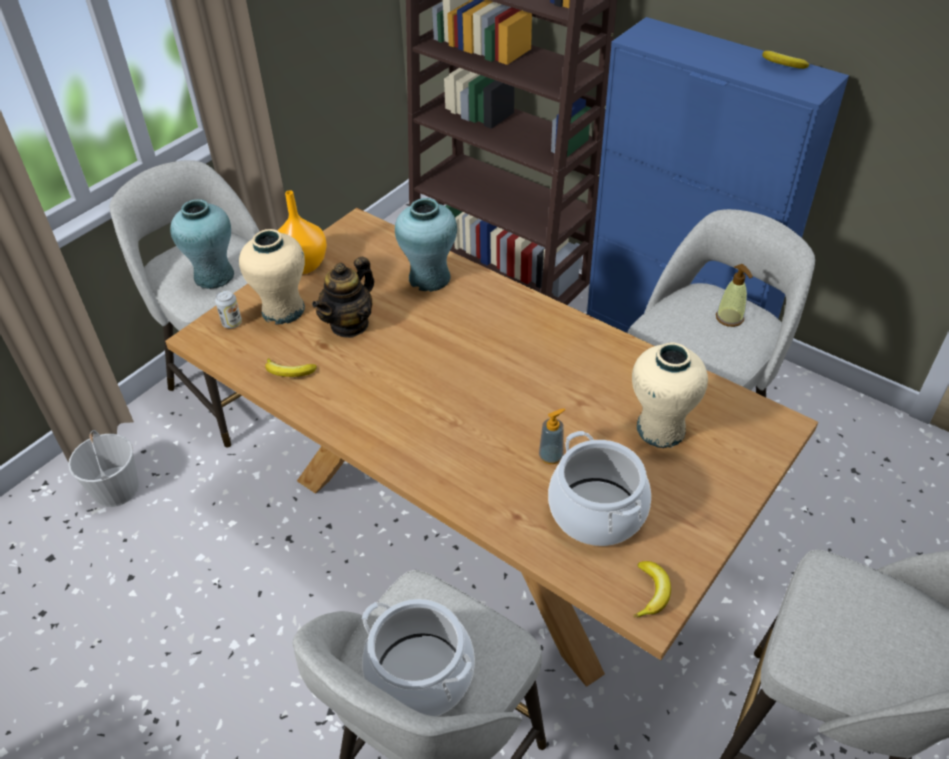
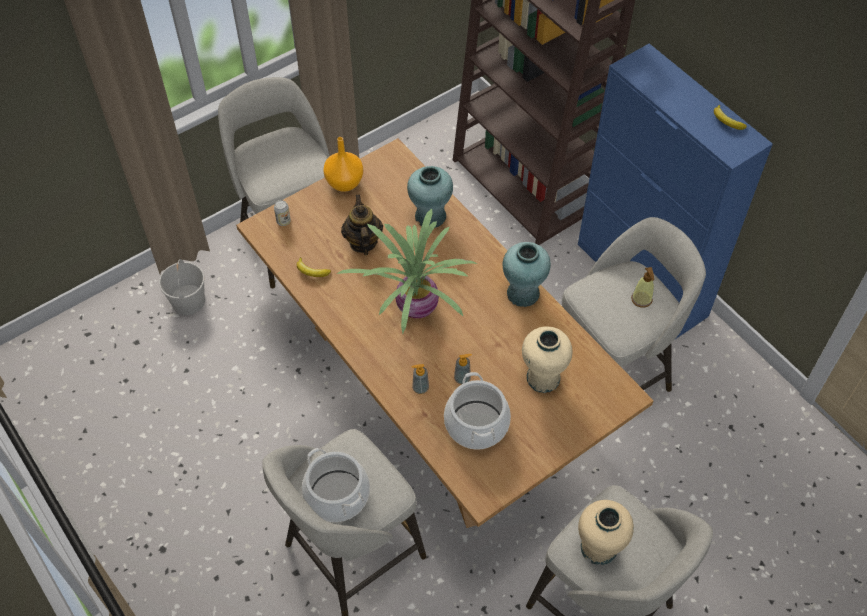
camera: 15 degrees right, 10 degrees up
(213, 276) = (282, 171): turquoise vase -> turquoise vase (522, 293)
(283, 310) = (321, 219): beige vase -> beige vase (599, 548)
(349, 324) = (362, 242): teapot -> teapot turned 120 degrees clockwise
(448, 381) = (415, 305): none -> potted plant
(496, 483) = (420, 388): none -> soap dispenser
(651, 592) = (487, 485): banana -> none

